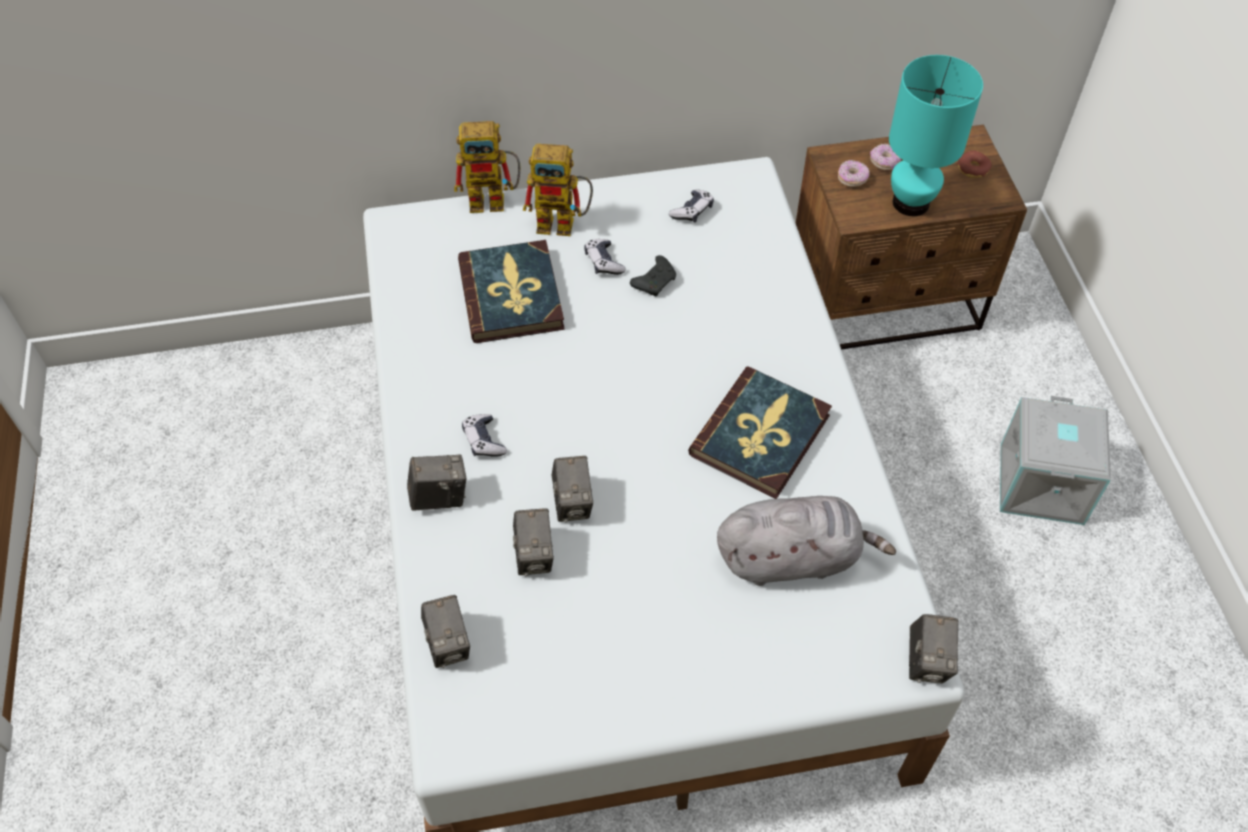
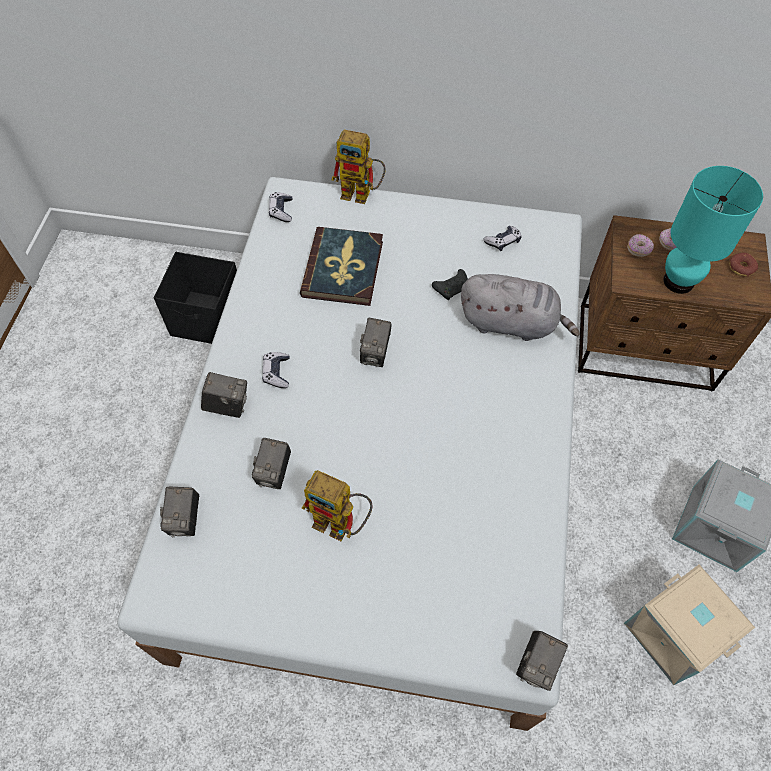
camera: 20 degrees right, 5 degrees up
(316, 426) = (209, 319): none -> black storage box
(564, 223) = (404, 225): toy robot -> toy robot (341, 524)
(573, 503) = (319, 441): camera -> camera (375, 353)
(603, 262) = (420, 262): game controller -> game controller (281, 211)
(761, 435) = (481, 433): book -> none
(793, 557) = (465, 540): grey plush toy -> grey plush toy (511, 323)
(1041, 617) = (672, 633): none -> beige storage box

